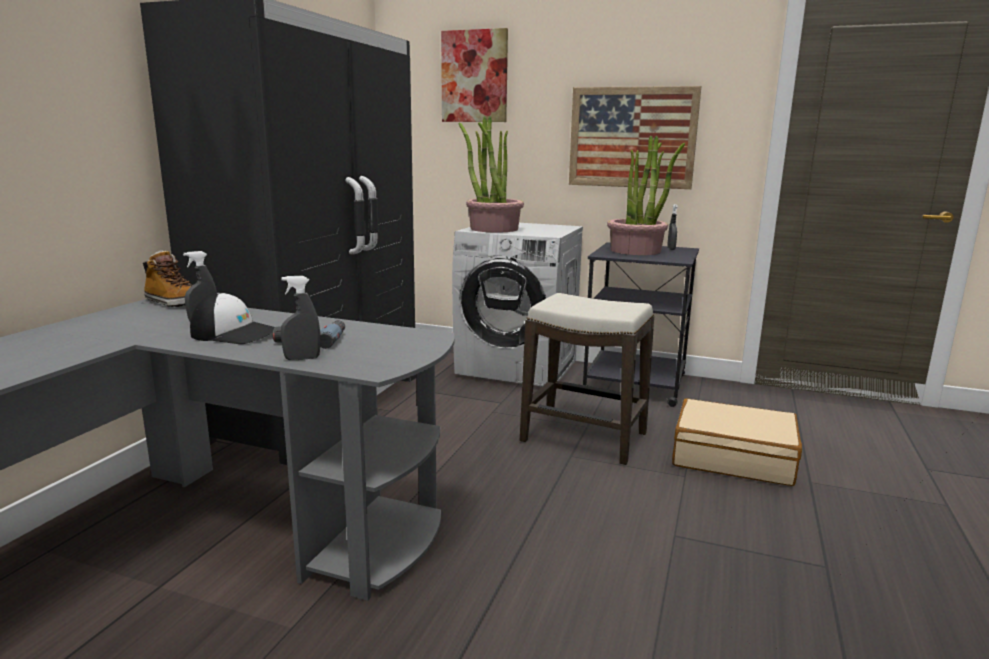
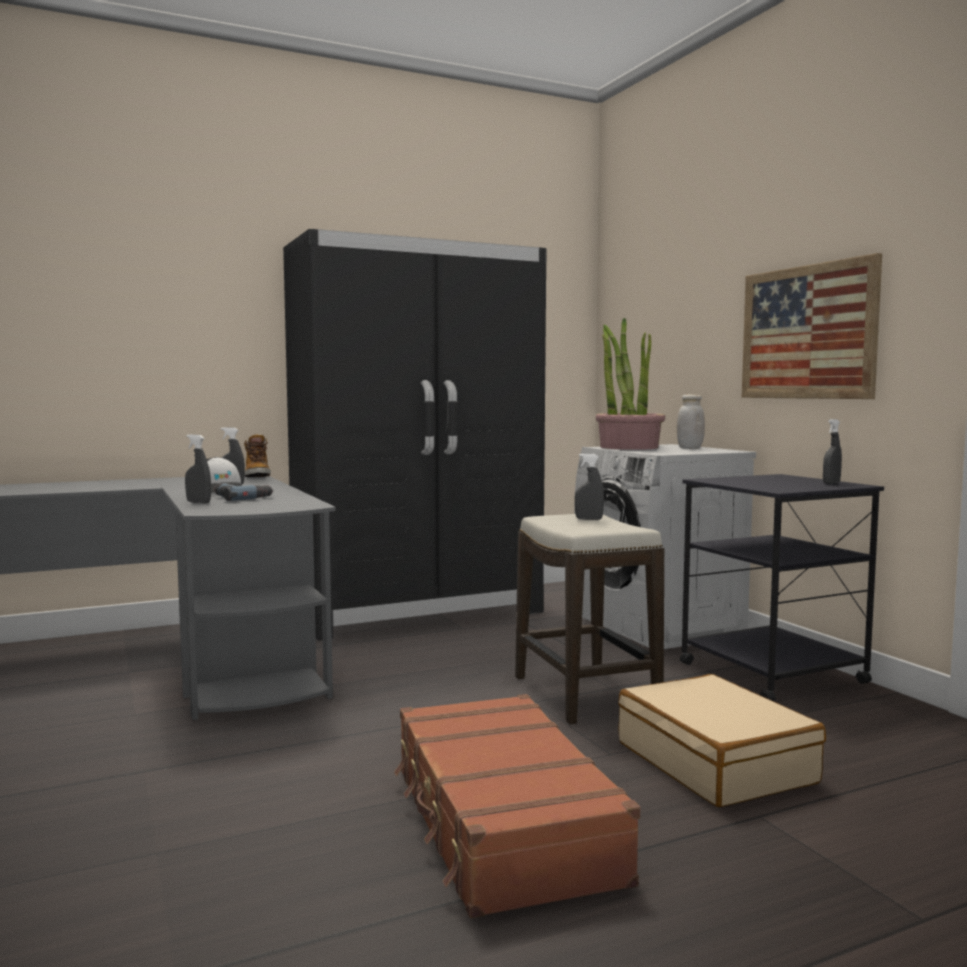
camera: 45 degrees right, 10 degrees down
(474, 76) = (665, 277): picture -> none
(529, 225) = (690, 448): none -> white jar
(577, 300) = (589, 519): none -> grey spray bottle
(636, 251) = (770, 481): potted plant -> none
(745, 556) = (501, 824): none -> brown suitcase

